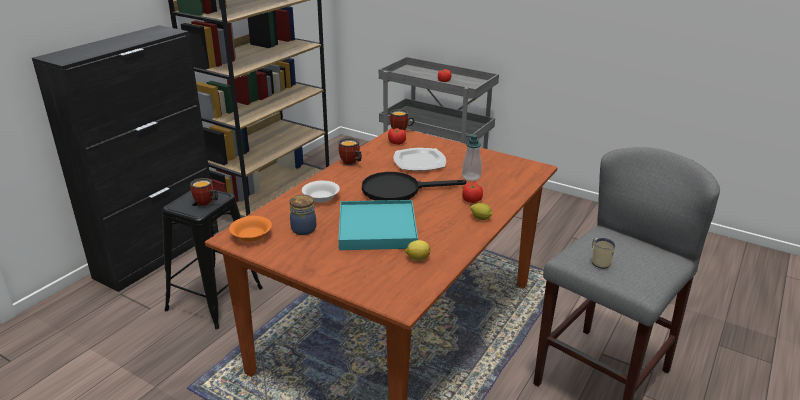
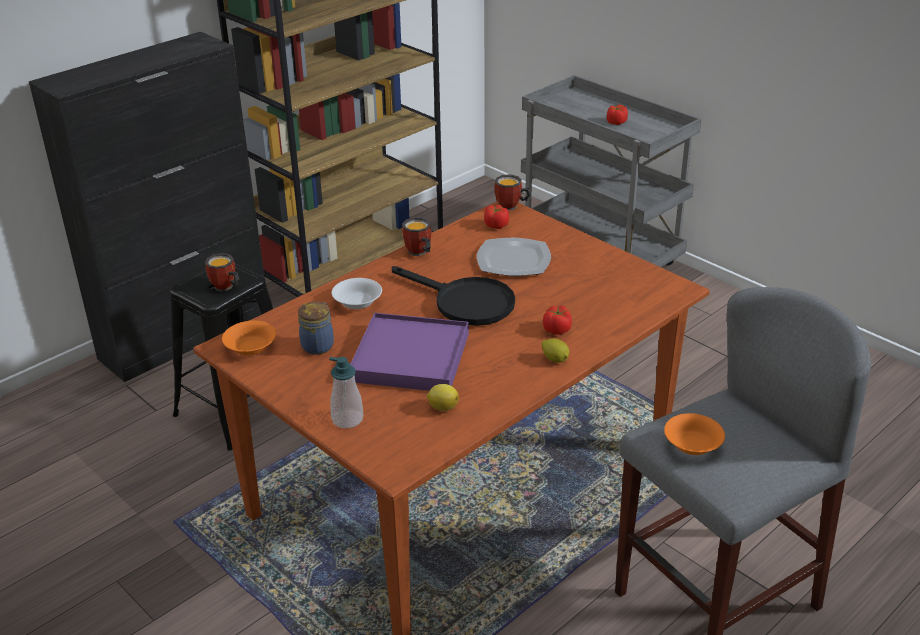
camera: 15 degrees right, 5 degrees up
(377, 228) = (410, 357): turquoise tray -> purple tray
(399, 190) = (465, 303): black frying pan -> black frying pan turned 150 degrees counterclockwise
(471, 177) = (574, 292): soap dispenser -> soap dispenser (347, 419)
(599, 261) = (692, 444): beige mug -> orange bowl

